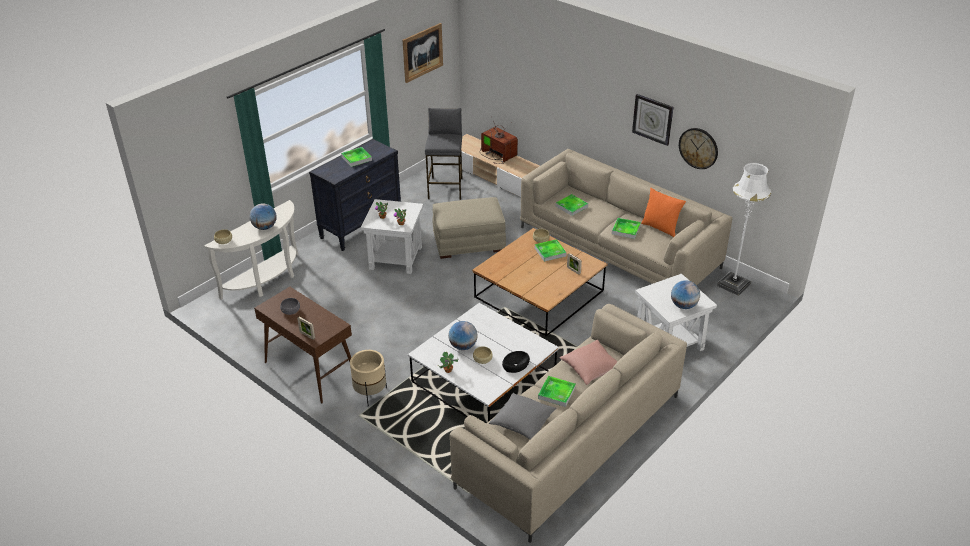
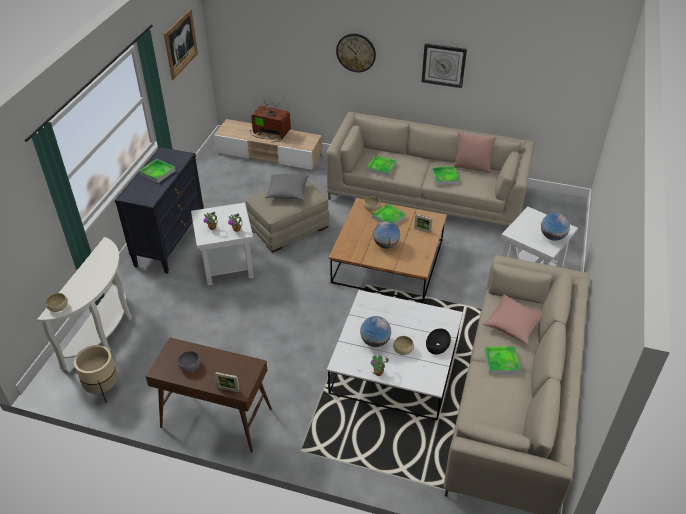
camera: 25 degrees left, 5 degrees up
(264, 227) = (96, 276): globe -> globe (386, 245)
(370, 393) = (296, 422): beige planter -> beige planter (103, 389)
(446, 188) = (231, 178): grey stool -> none
(522, 422) = (493, 405): grey pillow -> grey pillow (287, 192)
(660, 228) = (472, 167): orange pillow -> pink pillow
(698, 148) = (495, 84): wall clock -> wall clock (356, 52)
(733, 285) = (543, 202): white floor lamp -> none

